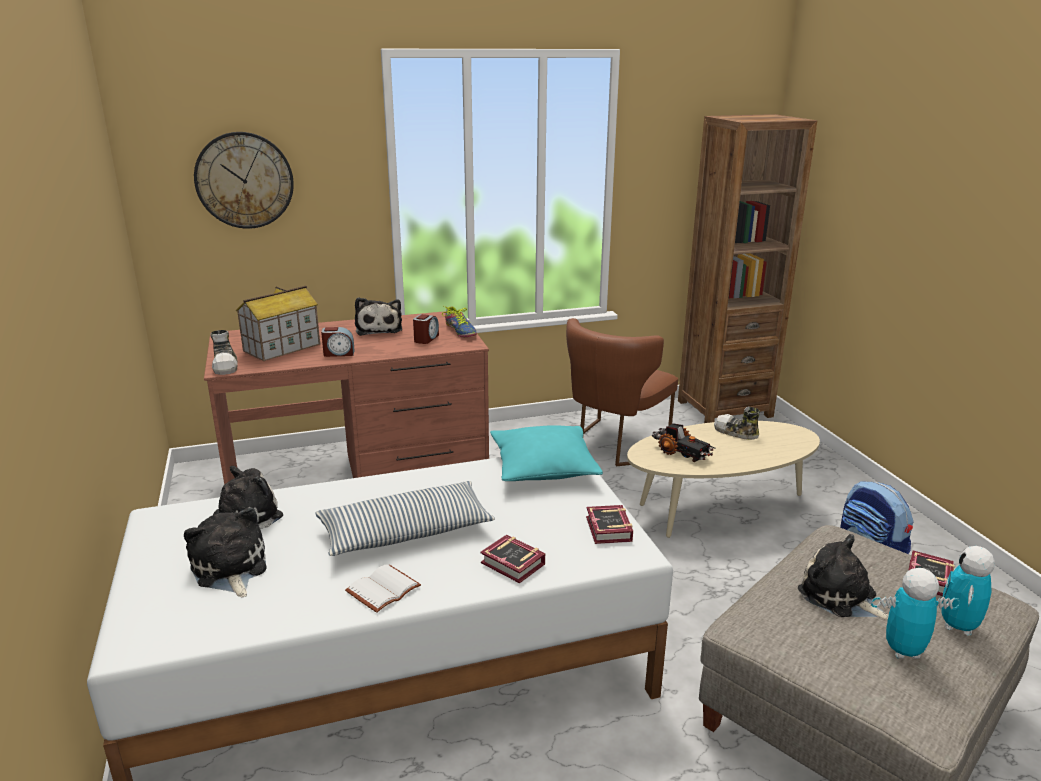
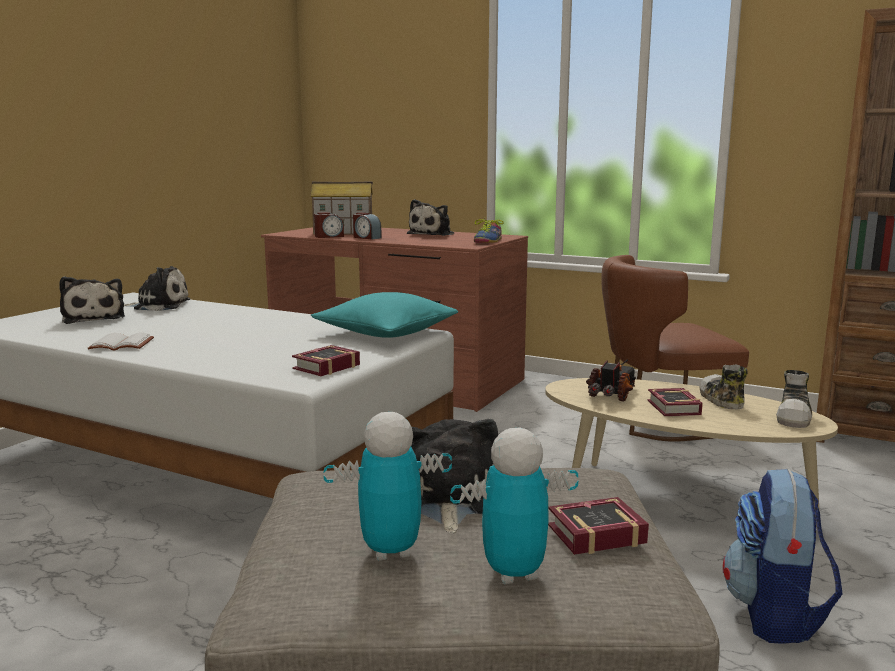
camera: 45 degrees right, 10 degrees down
(226, 365) = (288, 233): shoe -> shoe (794, 417)
(230, 569) = (94, 318): plush toy -> plush toy turned 135 degrees clockwise
(244, 180) = (378, 102): wall clock -> none
(406, 532) = (209, 331): pillow -> none
(426, 339) = (448, 240): alarm clock -> alarm clock (329, 236)
(513, 565) = (212, 360): book -> book (673, 408)
(681, 453) = (613, 394): toy truck -> toy truck turned 150 degrees counterclockwise
(903, 651) = (390, 551): toy robot -> toy robot turned 60 degrees counterclockwise

